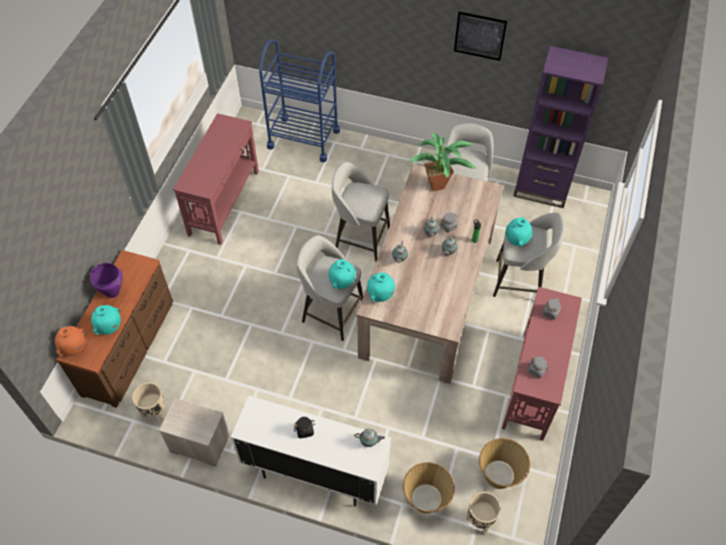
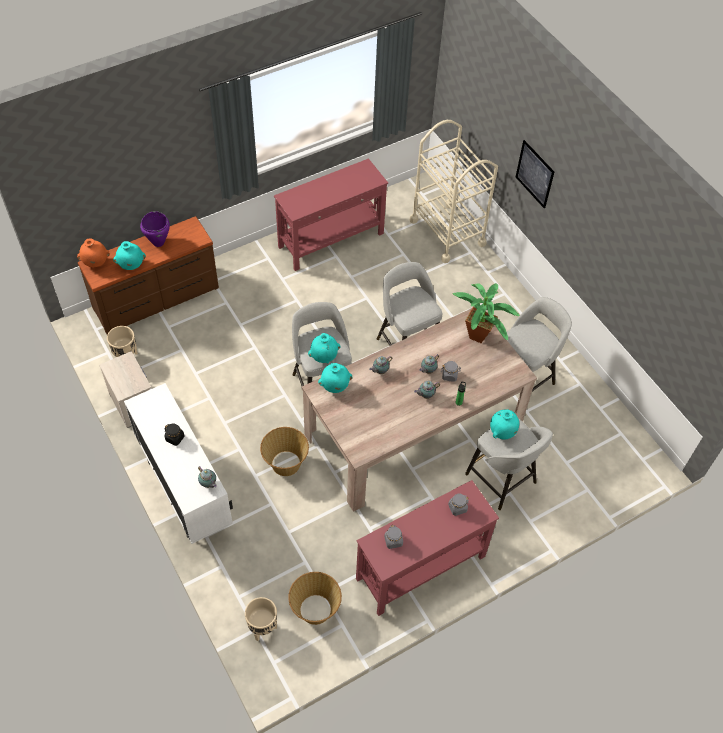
camera: 40 degrees right, 0 degrees up
(303, 139) = (447, 232): blue cart -> beige cart
(426, 499) = (242, 578): basket -> basket (285, 464)
(479, 36) = (609, 224): picture -> picture (534, 174)
(541, 189) = (611, 420): purple bookcase -> none

